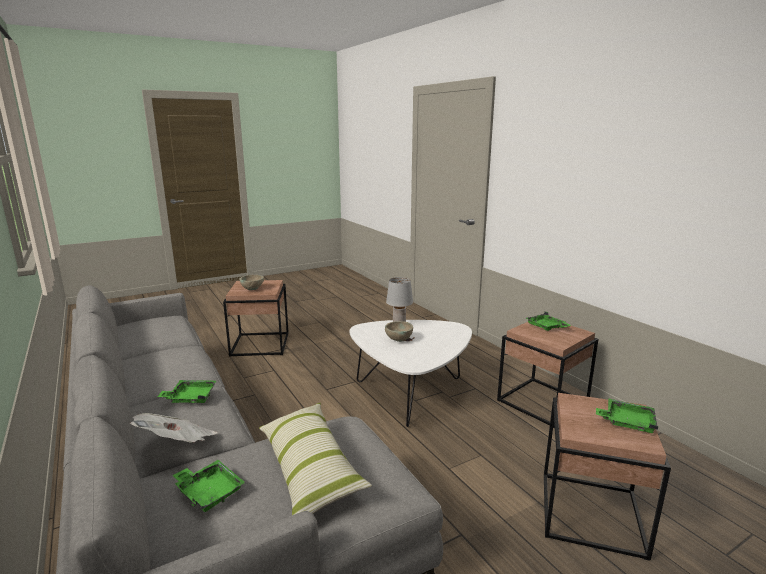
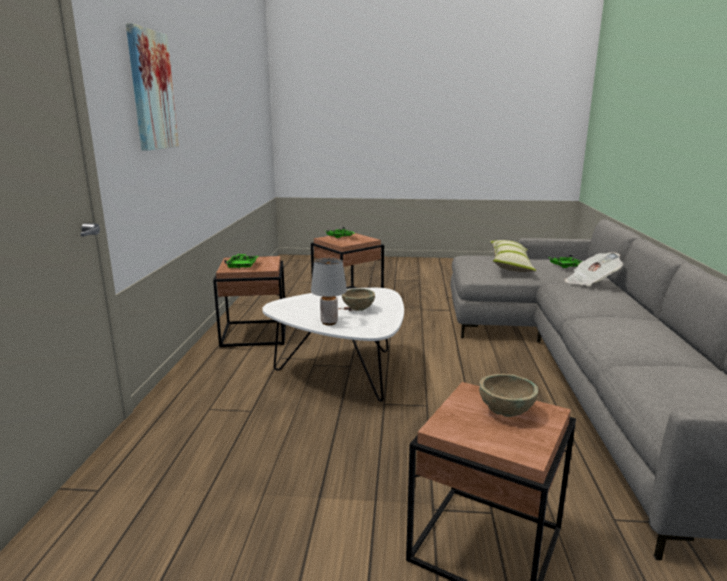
camera: 145 degrees left, 0 degrees up
(190, 397) = (591, 300): green tray -> none
(555, 152) = (151, 90): none -> picture

